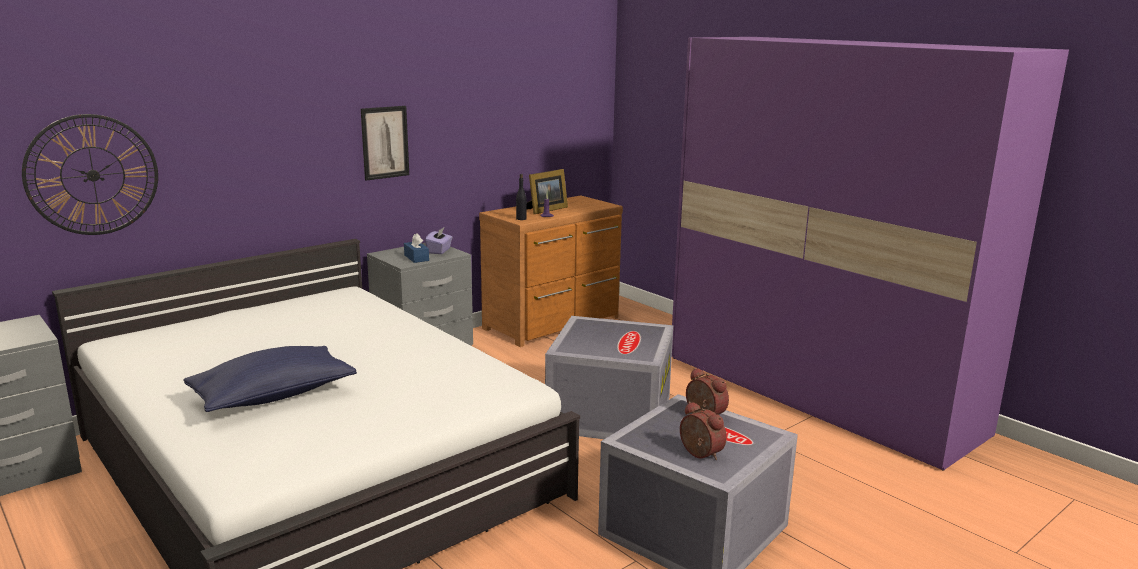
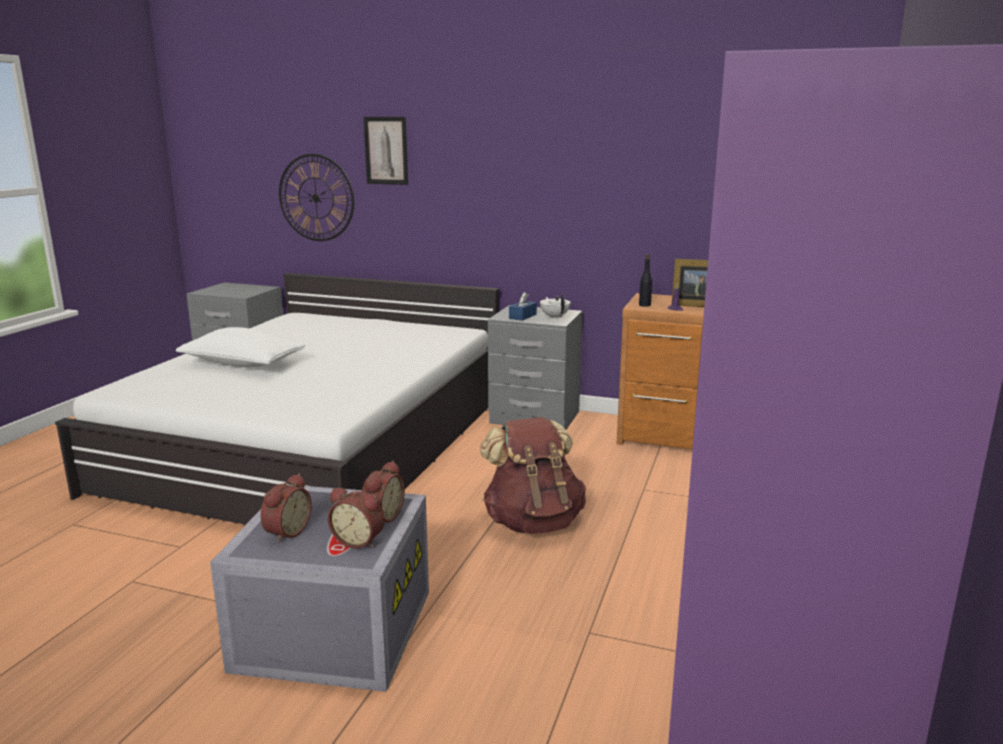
camera: 60 degrees right, 0 degrees up
(273, 396) = (242, 364): blue pillow -> white pillow
(385, 142) = (538, 203): picture -> picture (386, 150)
(439, 251) = (554, 317): purple tissue box -> white teapot
(608, 412) = (533, 522): grey storage box -> brown backpack
(736, 430) = (359, 540): none -> alarm clock

